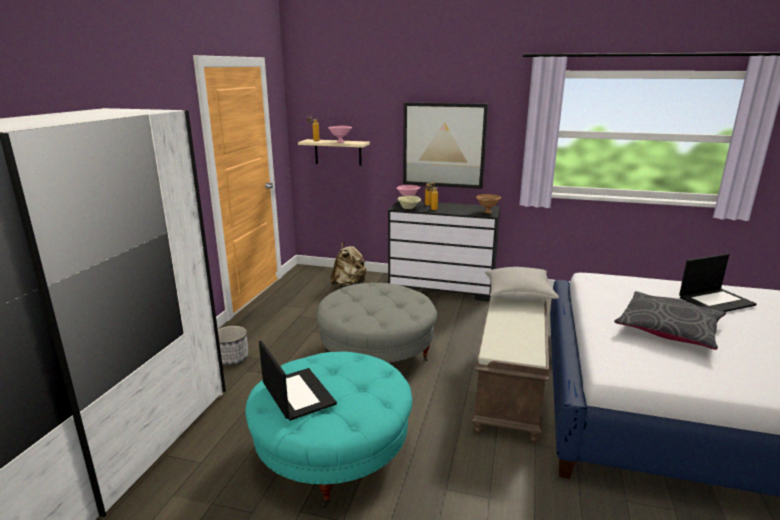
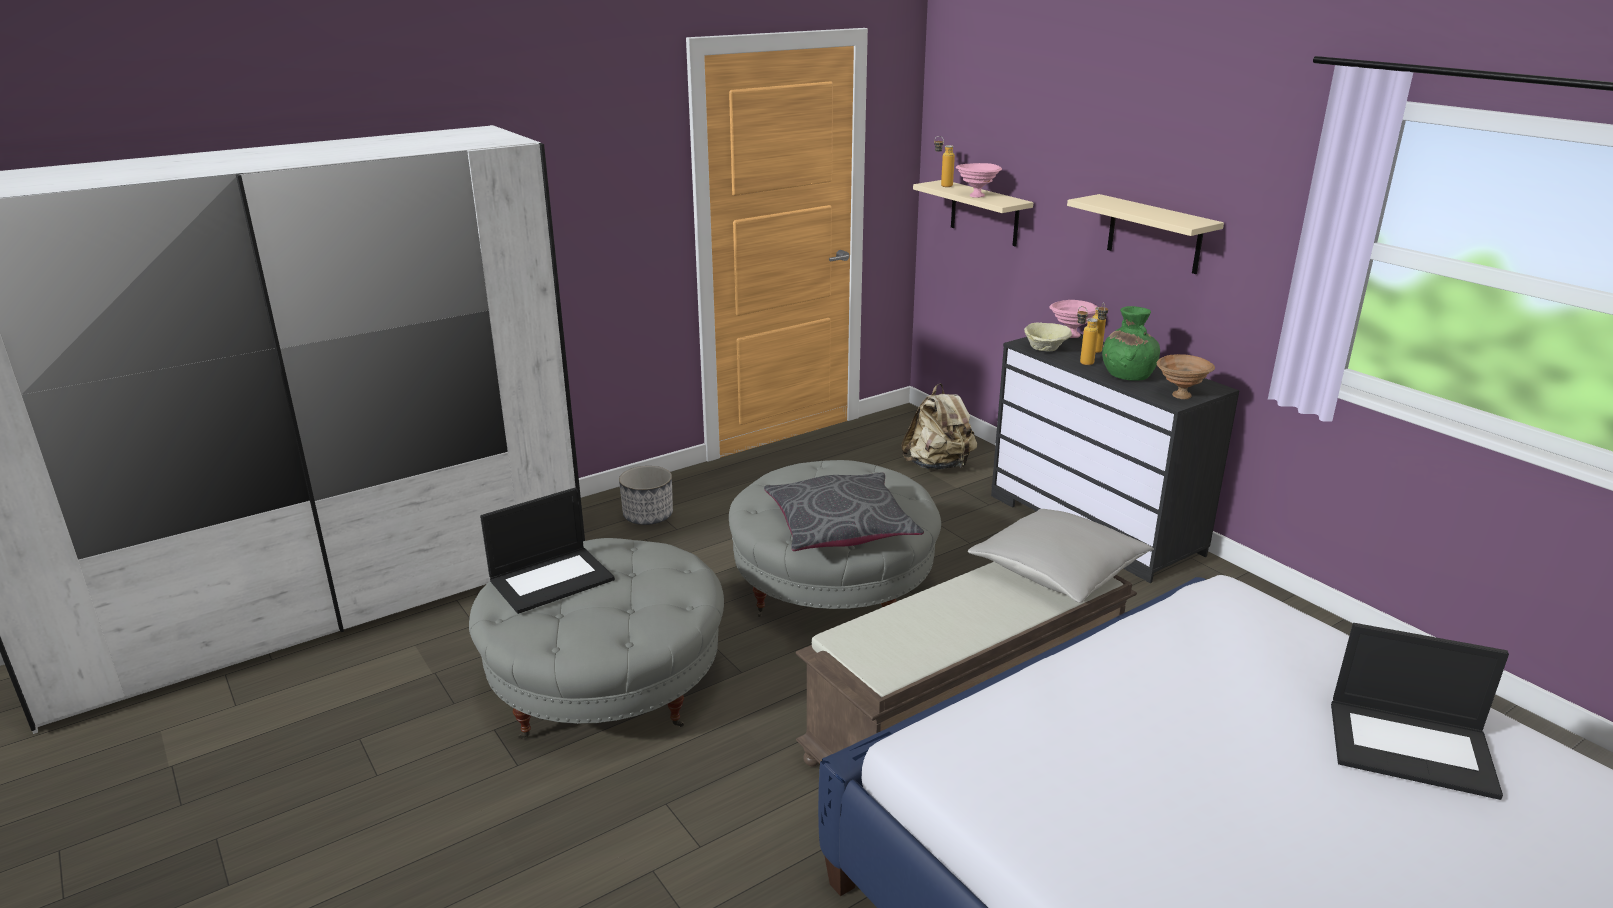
camera: 40 degrees right, 5 degrees up
(297, 394) = (552, 579): laptop -> laptop turned 45 degrees clockwise
(332, 451) = (606, 686): turquoise ottoman -> grey ottoman
(444, 145) = (1154, 234): picture -> beige shelf
(456, 210) = (1126, 375): none -> green vase
(668, 329) = (1174, 741): grey pillow -> grey pillow (840, 527)

